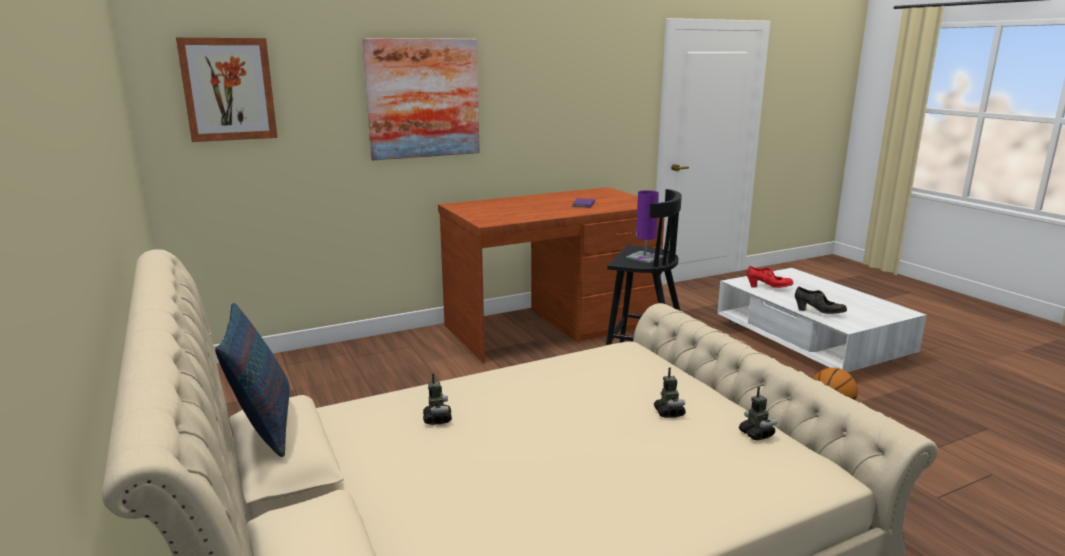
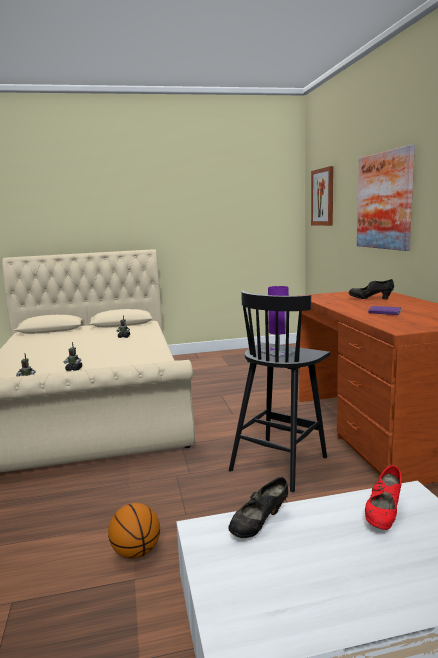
camera: 105 degrees right, 5 degrees down
(265, 427) = (119, 309): blue pillow -> none
(512, 207) = (370, 299): none -> black shoe

